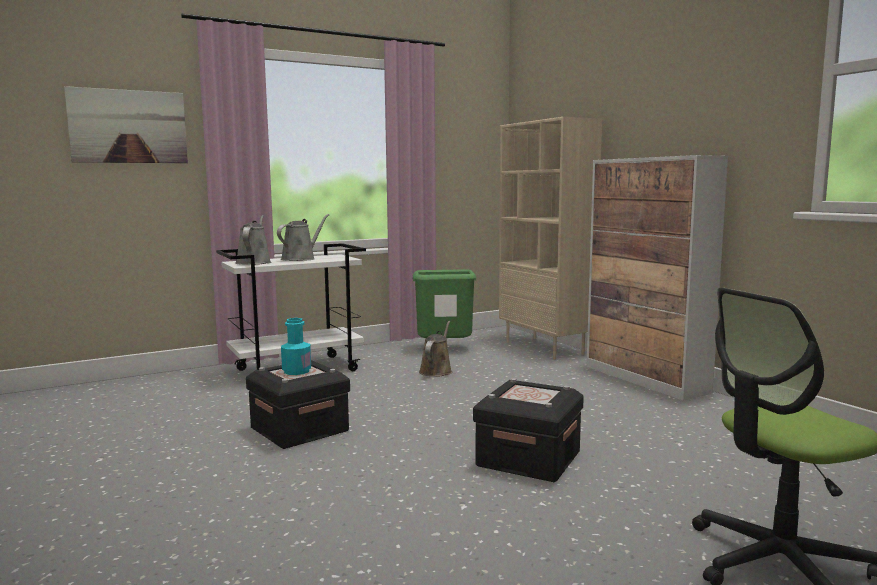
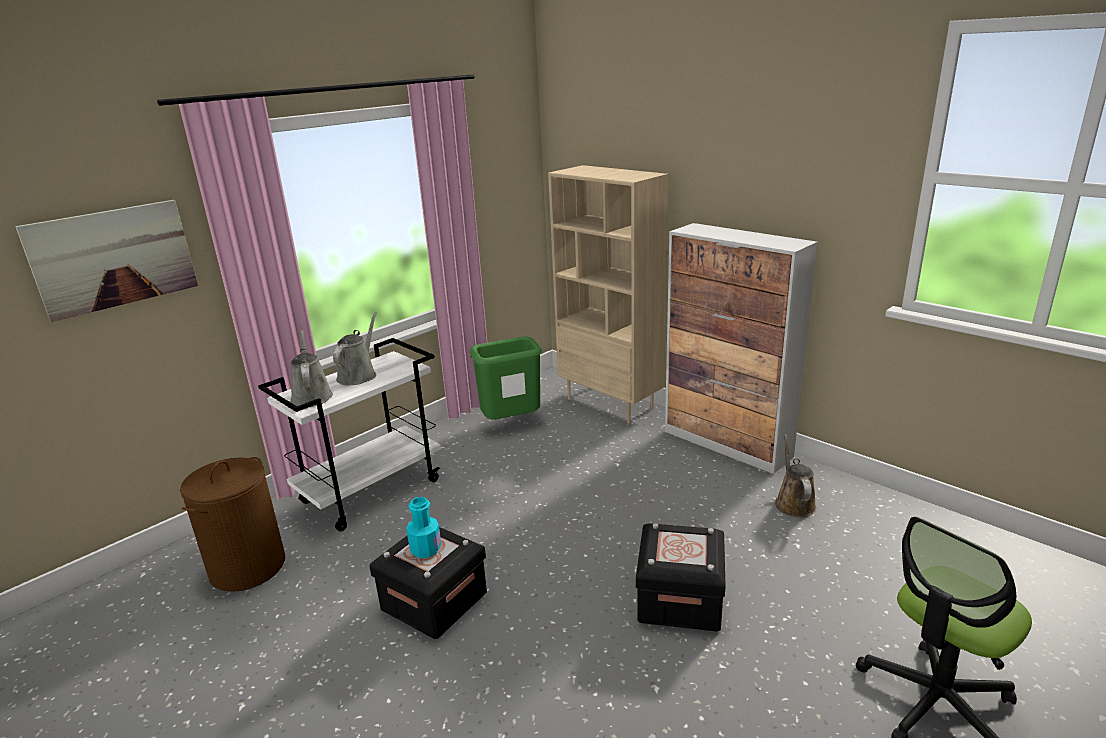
camera: 15 degrees left, 15 degrees up
(168, 394) = (248, 567): none -> brown laundry basket
(436, 371) = (522, 465): brown watering can -> brown watering can (793, 503)

